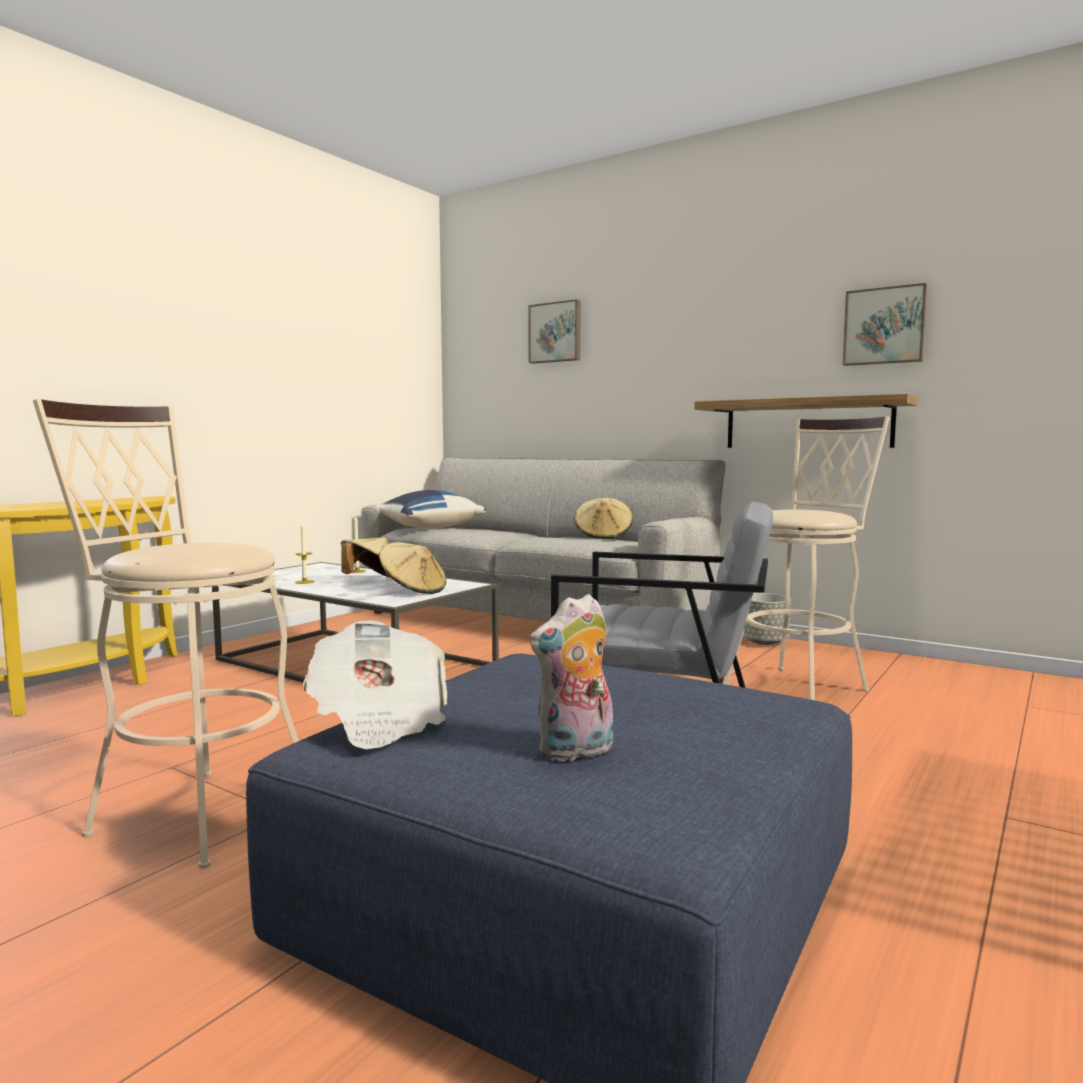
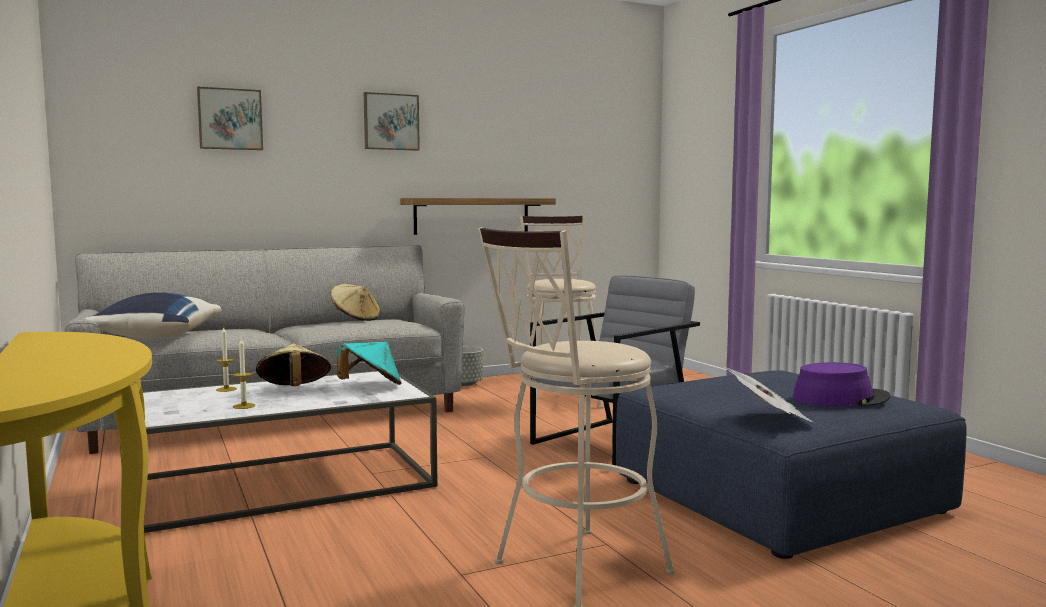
camera: 60 degrees left, 0 degrees up
(413, 590) = (371, 386): beige hat -> turquoise hat
(576, 752) = (840, 399): plush toy -> purple hat
(884, 326) = (517, 149): picture -> picture (391, 122)

